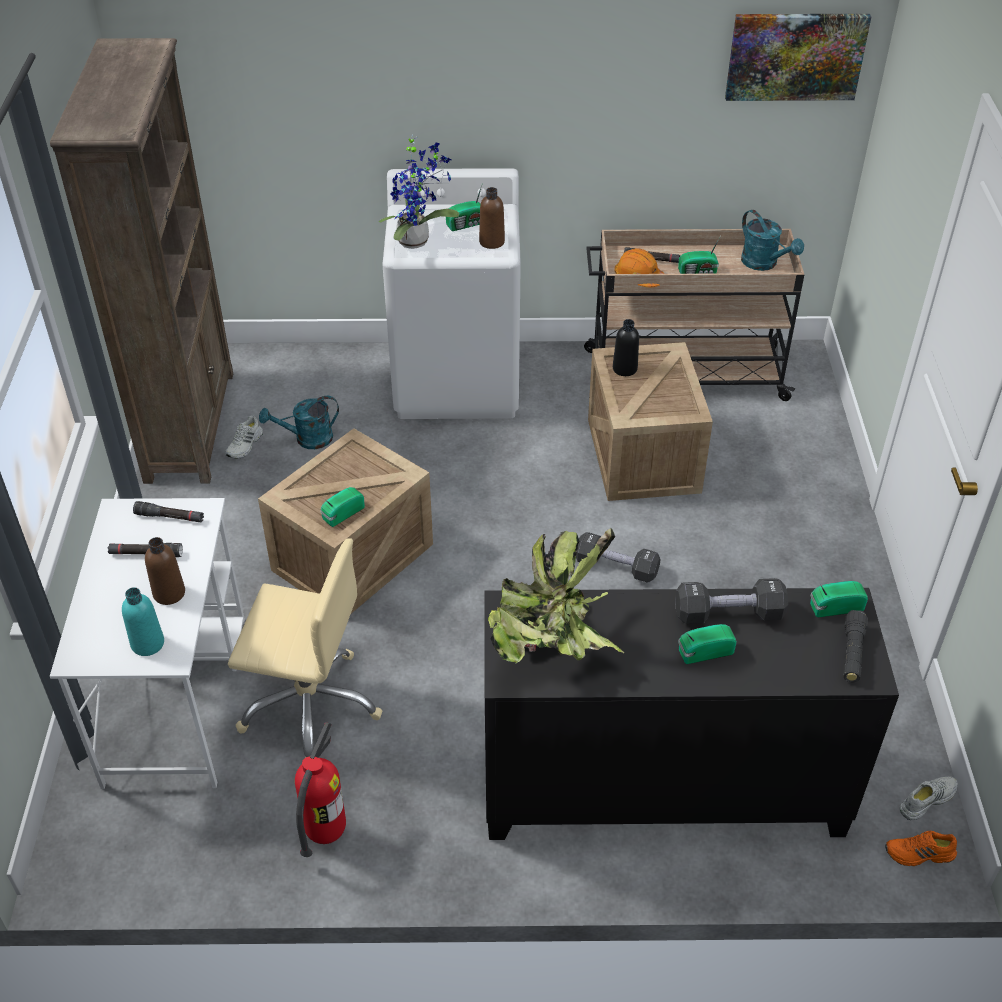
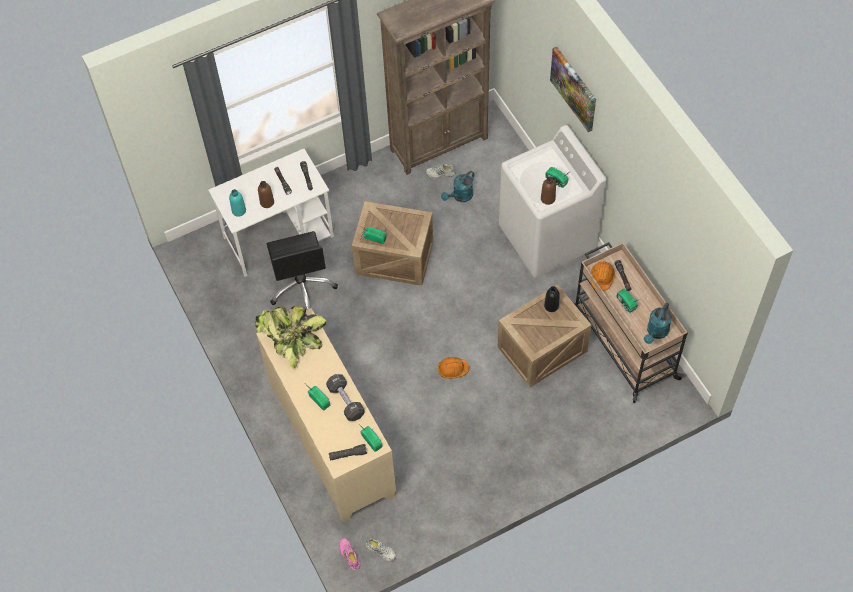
camera: 65 degrees right, 15 degrees up
(307, 439) = (460, 196): turquoise watering can -> turquoise watering can turned 90 degrees counterclockwise
(310, 705) = (302, 287): beige office chair -> black office chair
(325, 832) = (244, 326): fire extinguisher -> none
(417, 241) = (527, 167): potted plant -> none
(616, 567) = (452, 369): black dumbbell -> orange hard hat
(661, 788) = (330, 440): black cabinet -> beige cabinet
(795, 56) = (707, 259): picture -> picture (574, 88)
(919, 854) = (349, 555): orange shoe -> pink shoe

